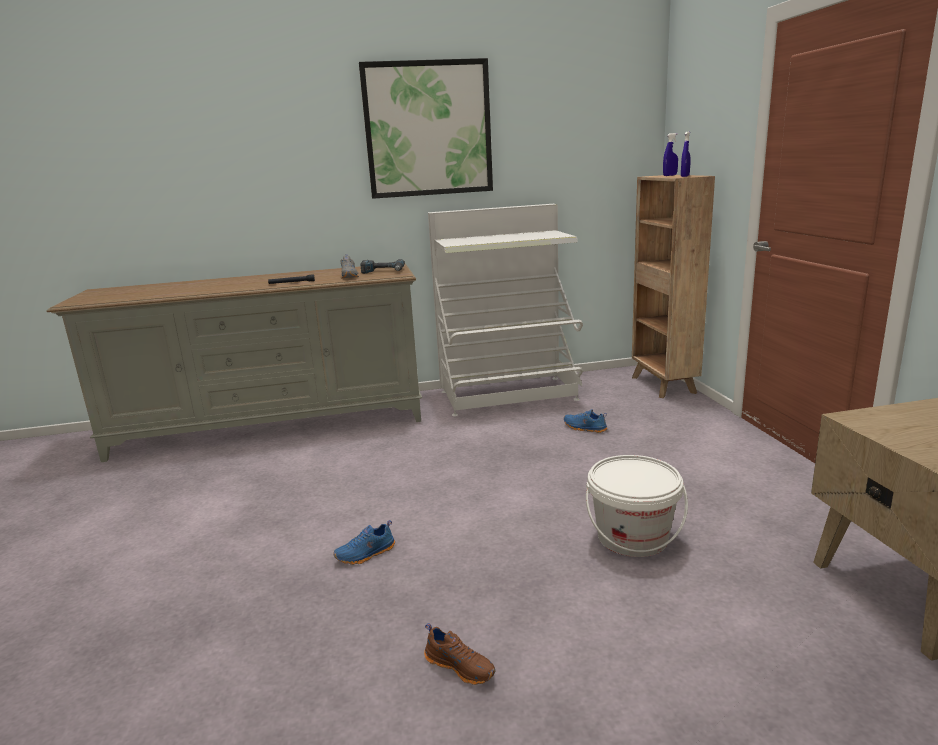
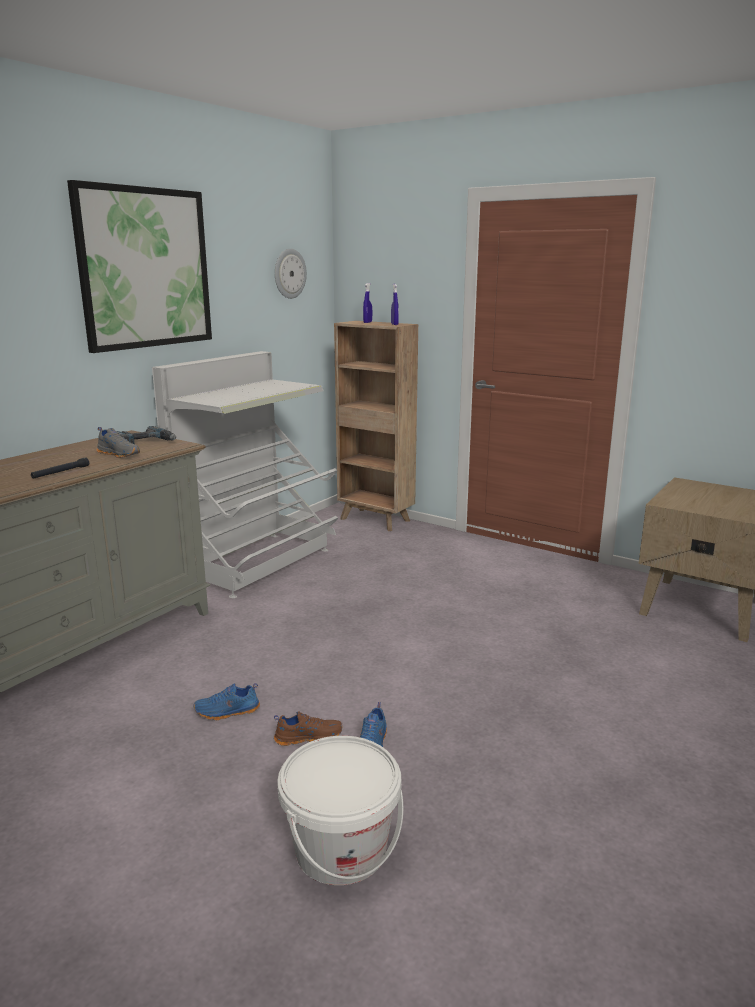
camera: 45 degrees left, 0 degrees up
(460, 666) = (575, 777): brown shoe -> brown shoe (308, 737)
(584, 428) = (372, 573): blue shoe -> blue shoe (227, 712)
(598, 128) = (289, 273): none -> wall clock
(632, 537) = (533, 641): white bucket -> white bucket (341, 849)

